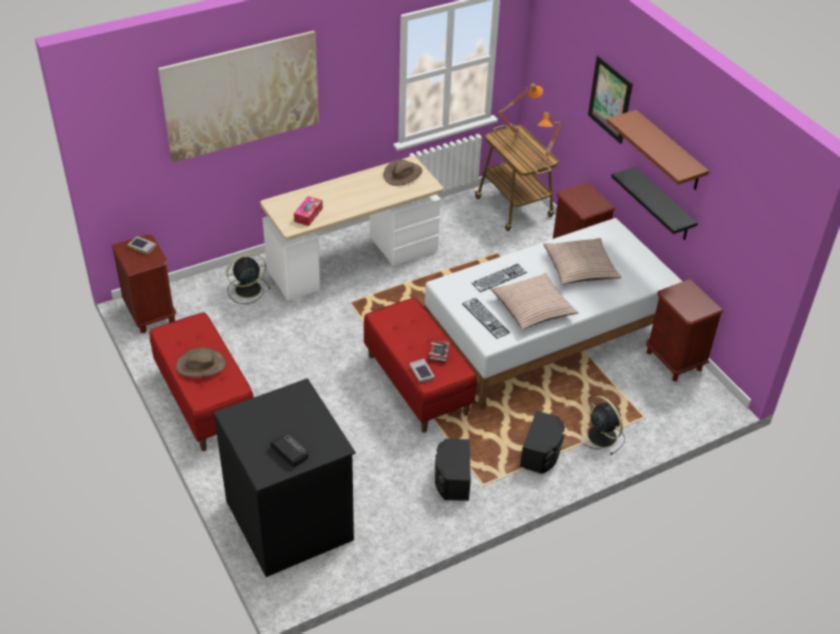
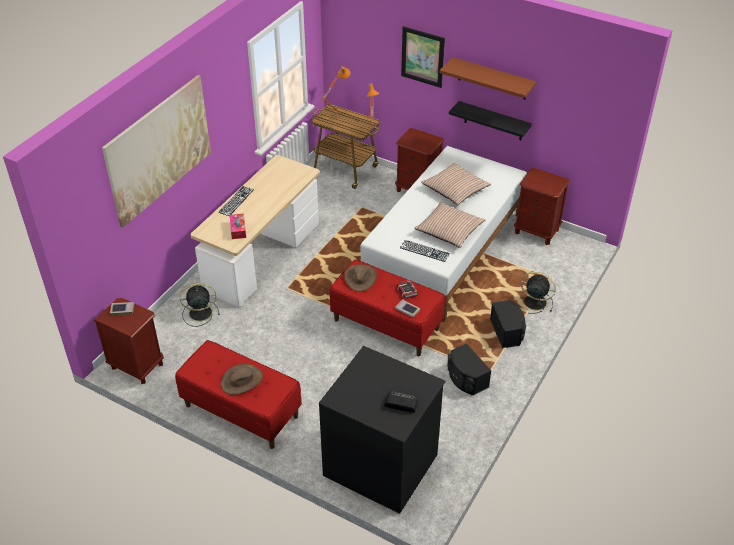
camera: 30 degrees left, 0 degrees up
(247, 290) = (199, 313): black fan -> black fan turned 45 degrees clockwise
(402, 174) = (281, 171): brown hat -> brown hat (360, 278)
(499, 278) = (408, 219): keyboard -> keyboard (236, 201)

